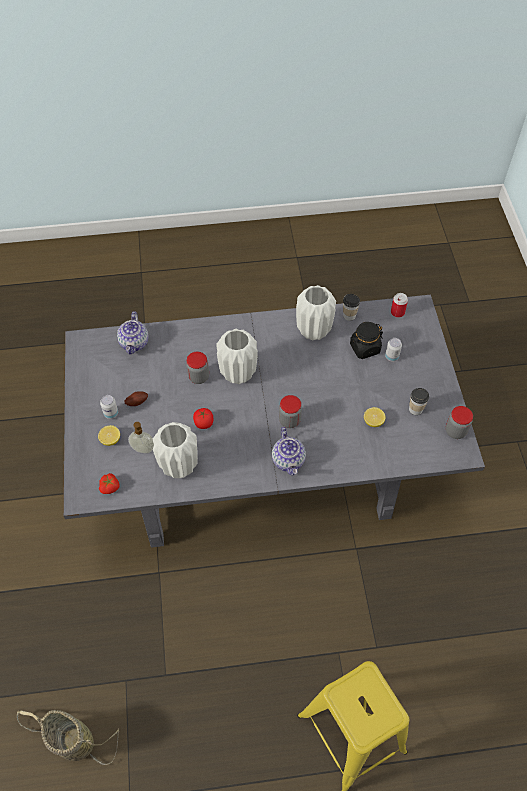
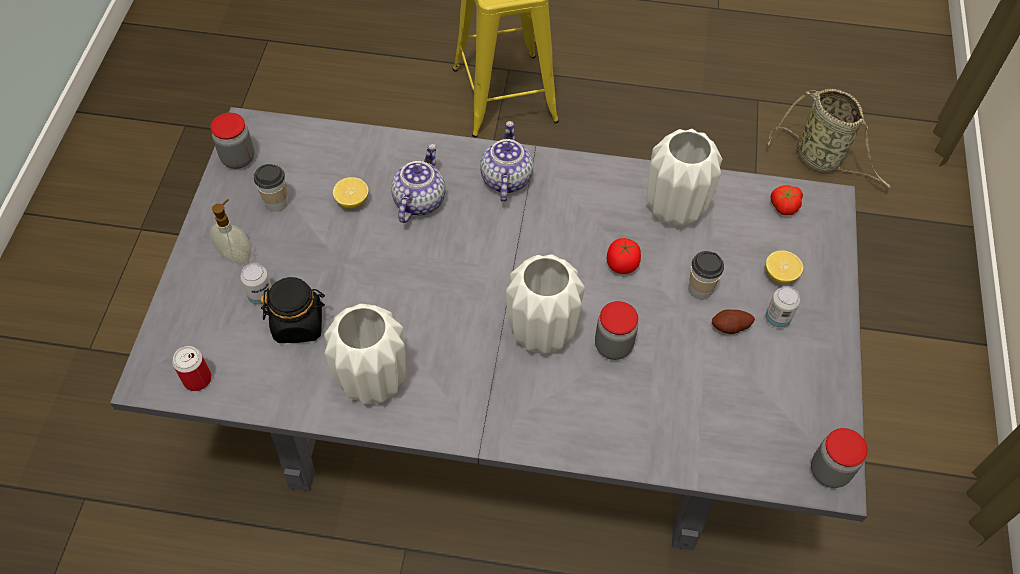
camera: 165 degrees left, 0 degrees up
(134, 343) = (724, 447): teapot -> teapot (418, 200)
(143, 449) = (728, 247): soap dispenser -> soap dispenser (236, 255)
(289, 420) = (482, 234): jar -> jar (829, 471)
(349, 315) = (291, 397): cup -> cup (700, 289)

